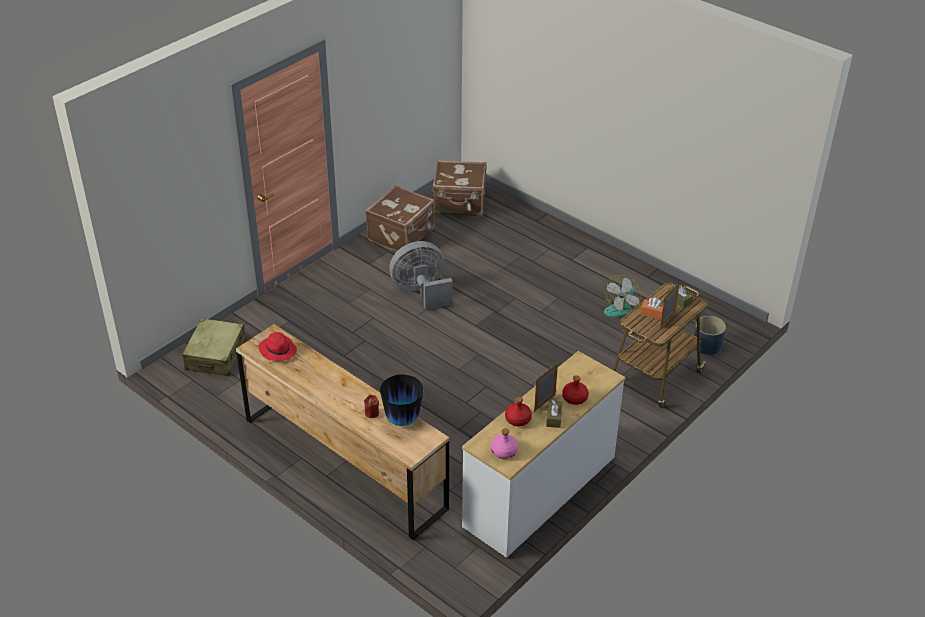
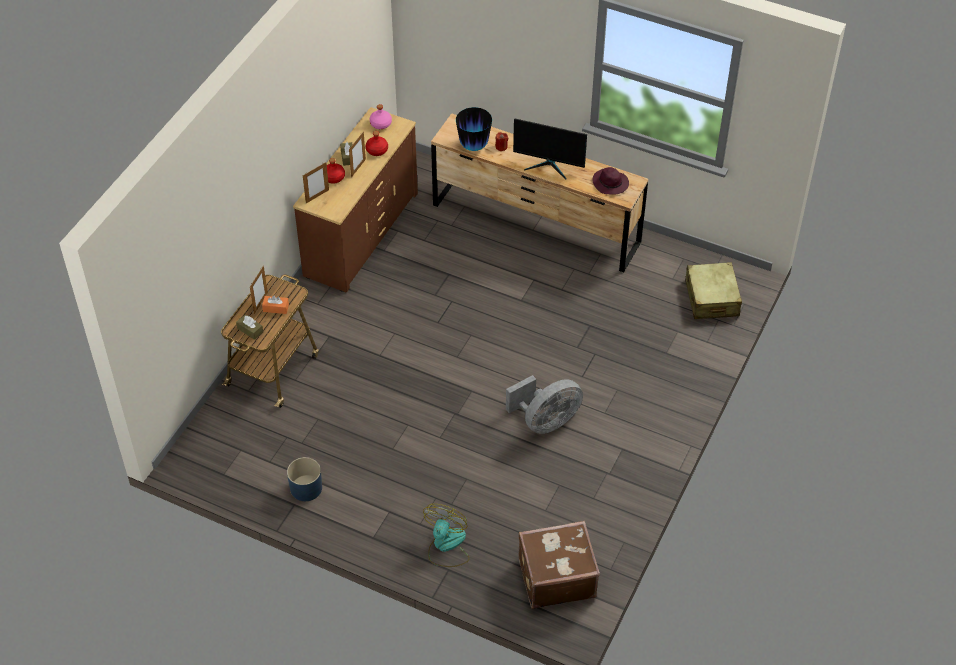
camera: 165 degrees right, 10 degrees up
(277, 350) = (611, 184): red hat -> purple hat
(330, 381) = (549, 165): none -> monitor
(402, 235) = (605, 503): brown suitcase -> none
(540, 492) = (361, 234): white dresser -> brown dresser
(597, 381) = (317, 196): none -> picture frame
(621, 307) = (318, 450): fan -> fan (446, 546)
(707, 345) = (220, 420): blue planter -> blue planter (306, 488)

